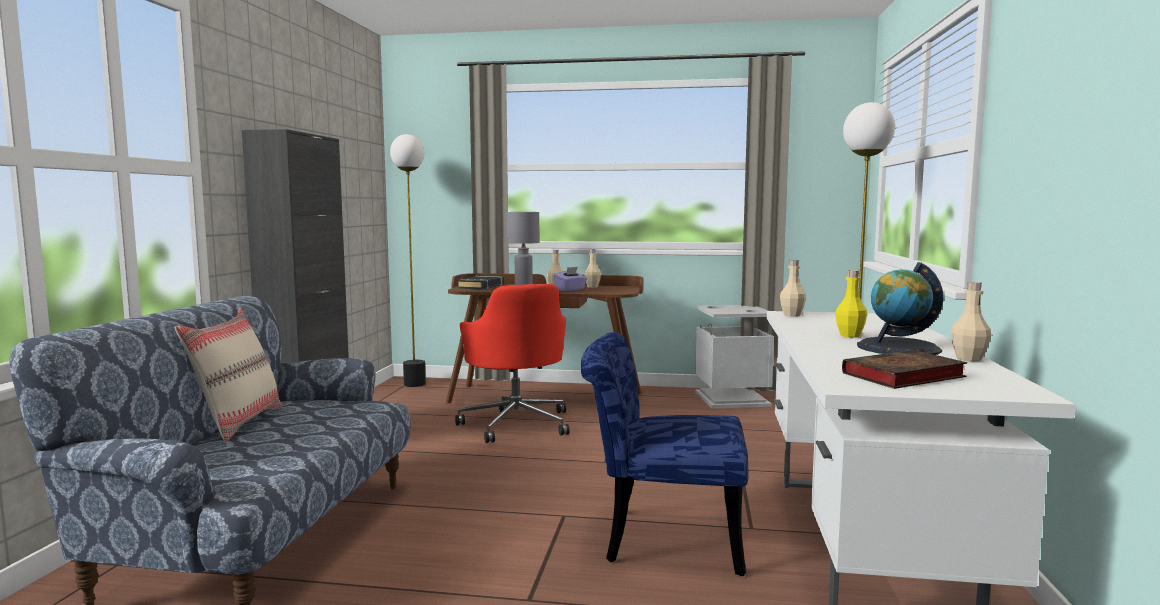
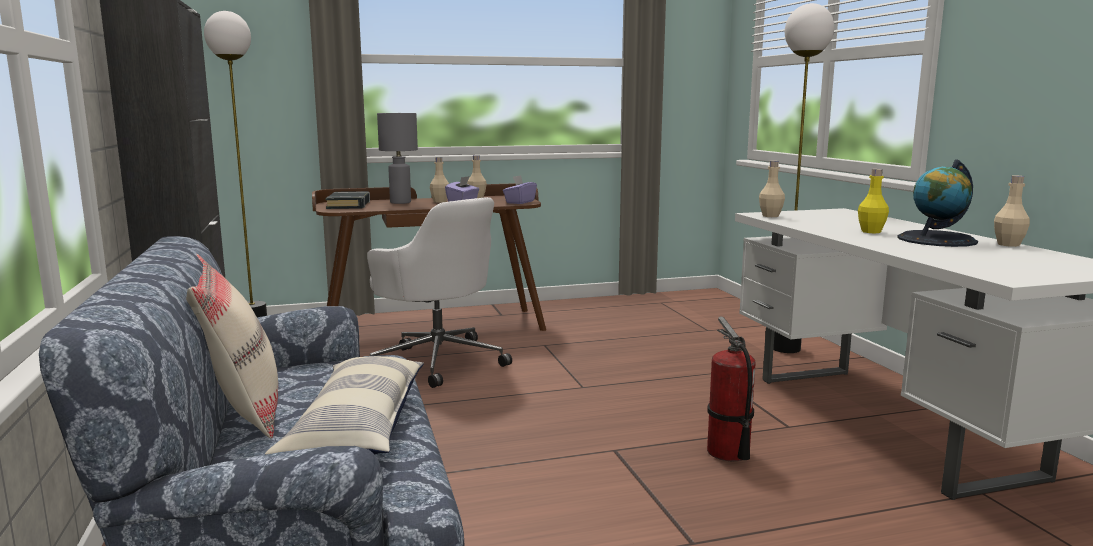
camera: 25 degrees left, 5 degrees up
(283, 444) = (358, 427): none -> pillow
(516, 423) = (438, 361): red office chair -> white office chair
(618, 292) = (519, 202): none -> purple tissue box
(660, 537) = (727, 452): blue chair -> fire extinguisher
(731, 399) = (618, 305): grey trash can -> none
(902, 376) = (1014, 265): book -> none

